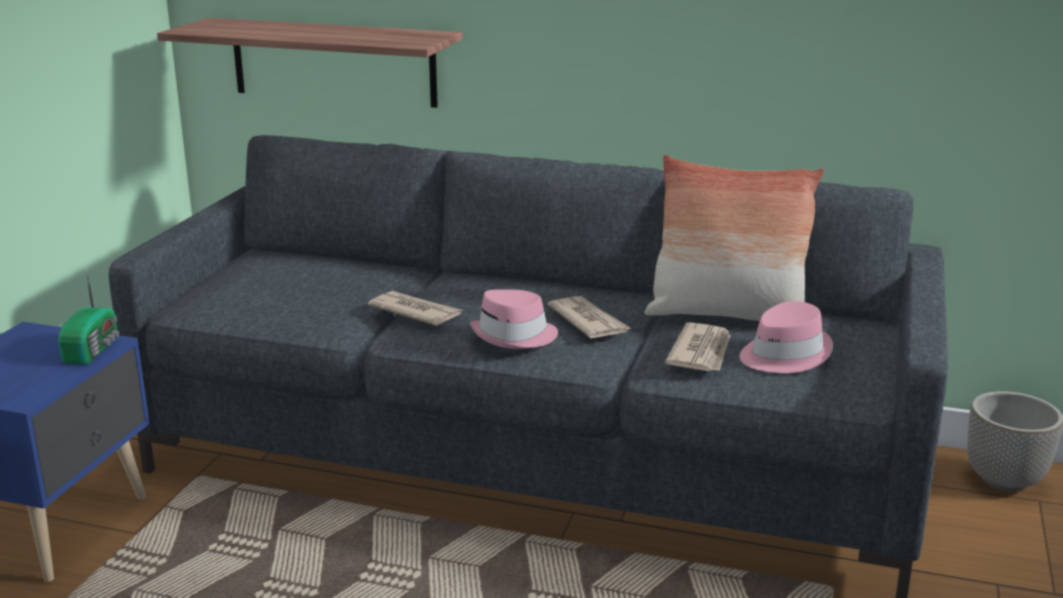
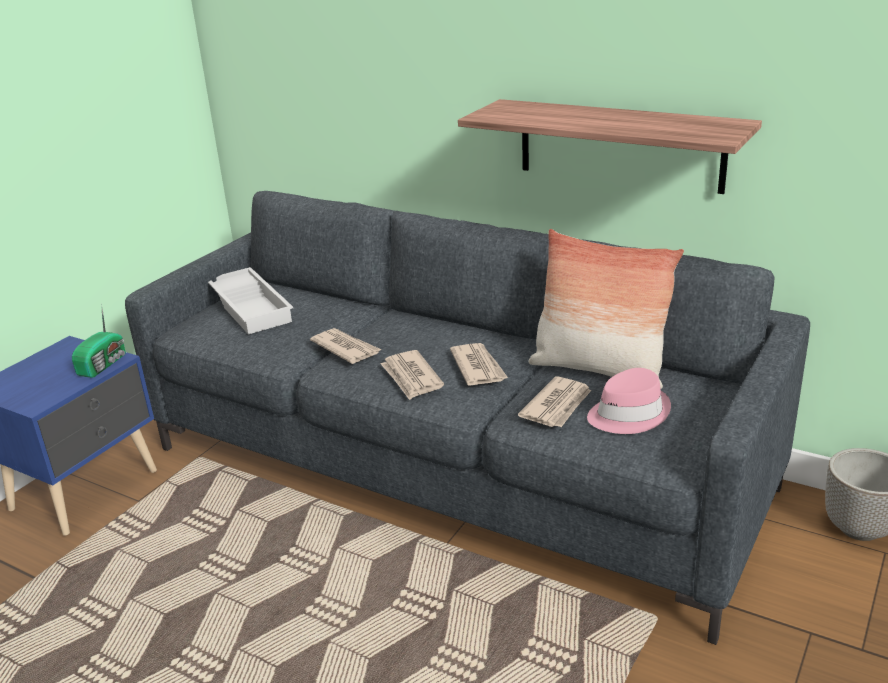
camera: 15 degrees right, 5 degrees up
(267, 276) = (252, 307): none -> white tray
(333, 62) = (321, 132): shelf -> shelf (619, 145)
(515, 336) = (411, 377): pink hat -> newspaper

